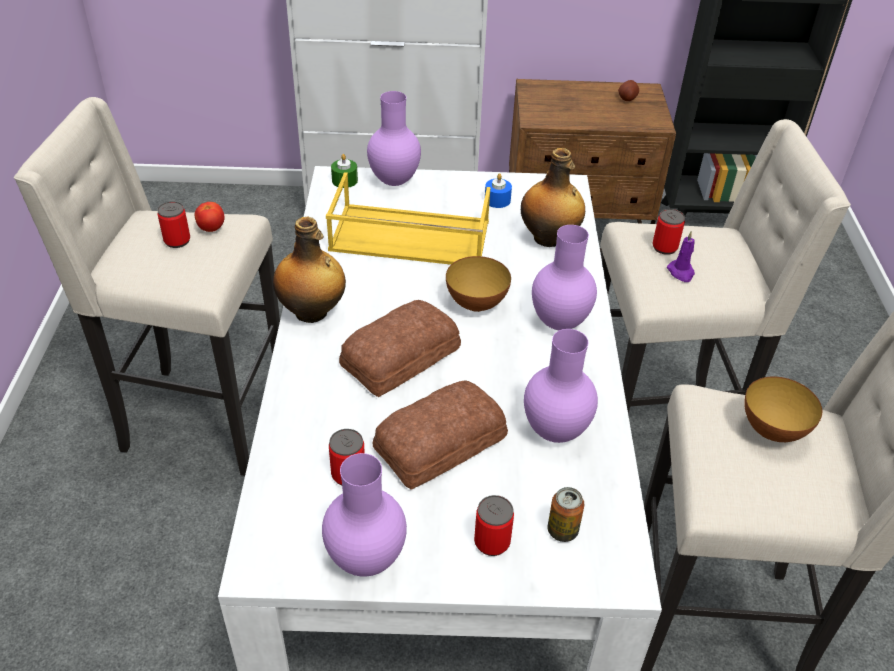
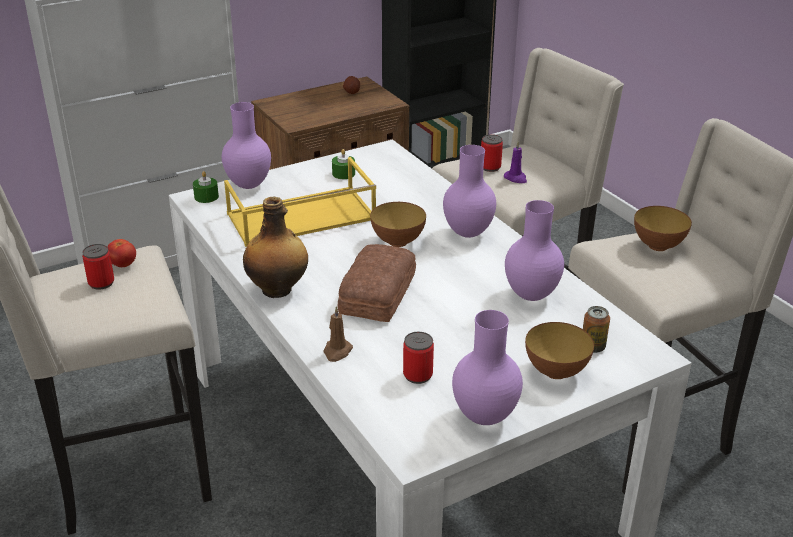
camera: 30 degrees left, 10 degrees down
(299, 409) = (337, 352): none -> brown candle
(437, 442) = (459, 332): bread -> none
(492, 542) = (556, 372): can -> bowl
(497, 200) = (343, 174): blue candle -> green candle
(549, 239) = (407, 186): bottle -> none

